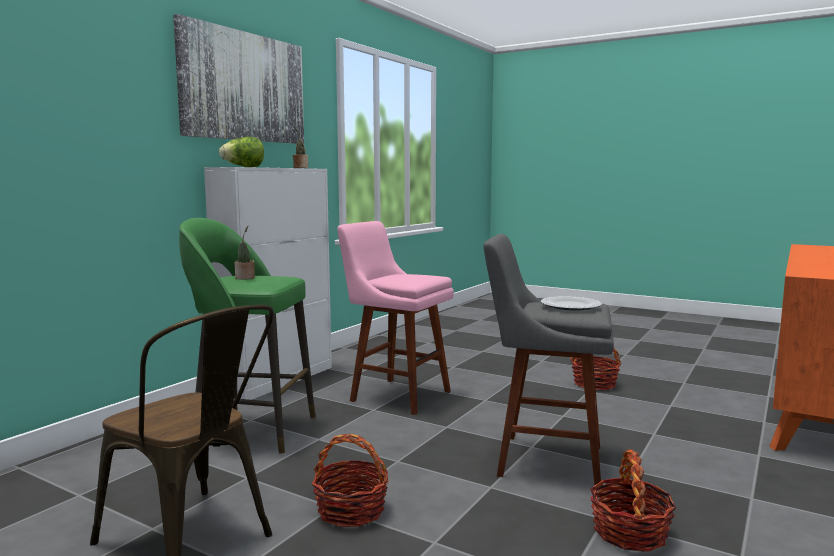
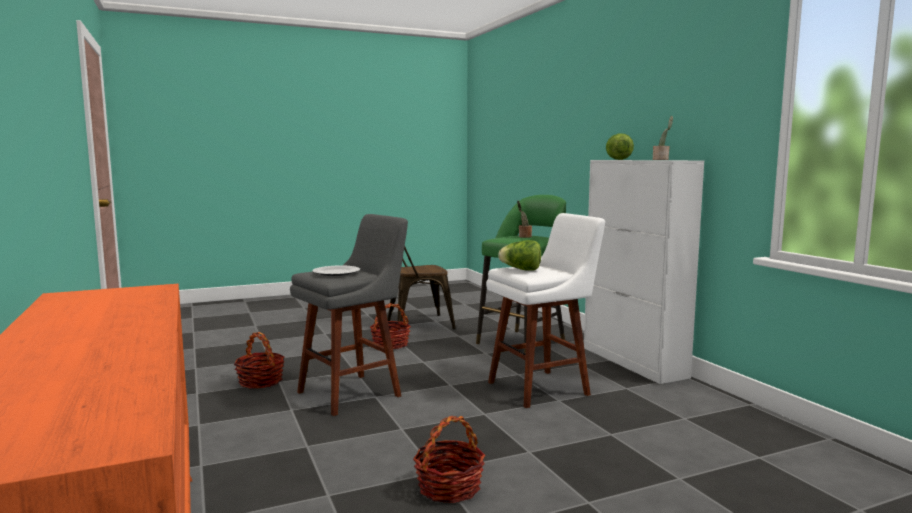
camera: 125 degrees right, 0 degrees up
(244, 87) = (661, 84): picture -> none
(396, 395) = (542, 387): pink stool -> white stool
(417, 277) = (521, 269): none -> lettuce

